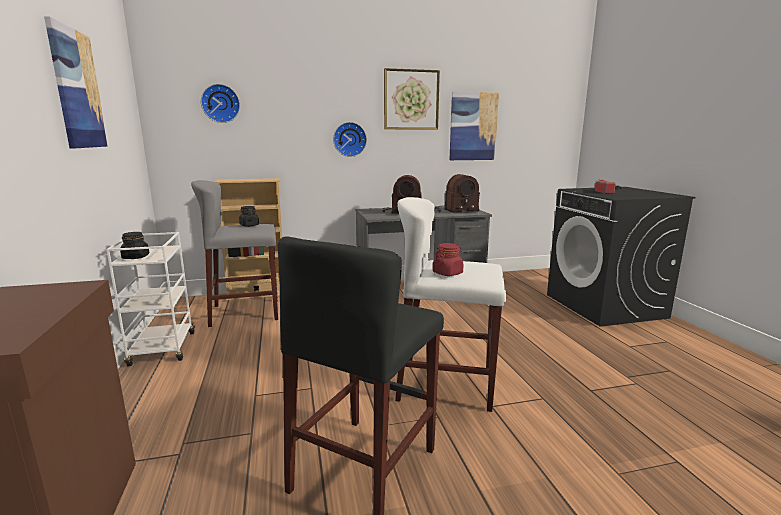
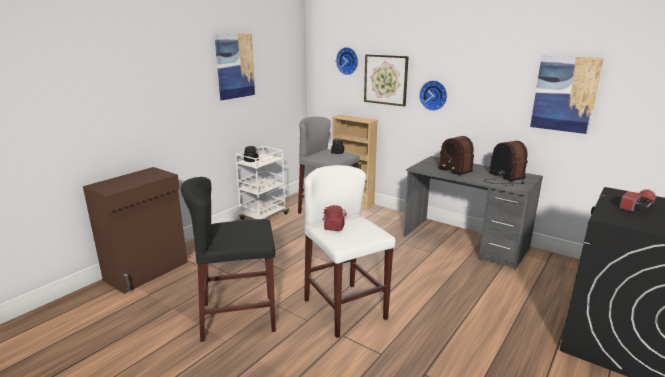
camera: 50 degrees right, 5 degrees up
(411, 100) = (495, 63): picture -> picture (385, 79)
(453, 210) = (505, 179): radio -> radio turned 150 degrees counterclockwise

